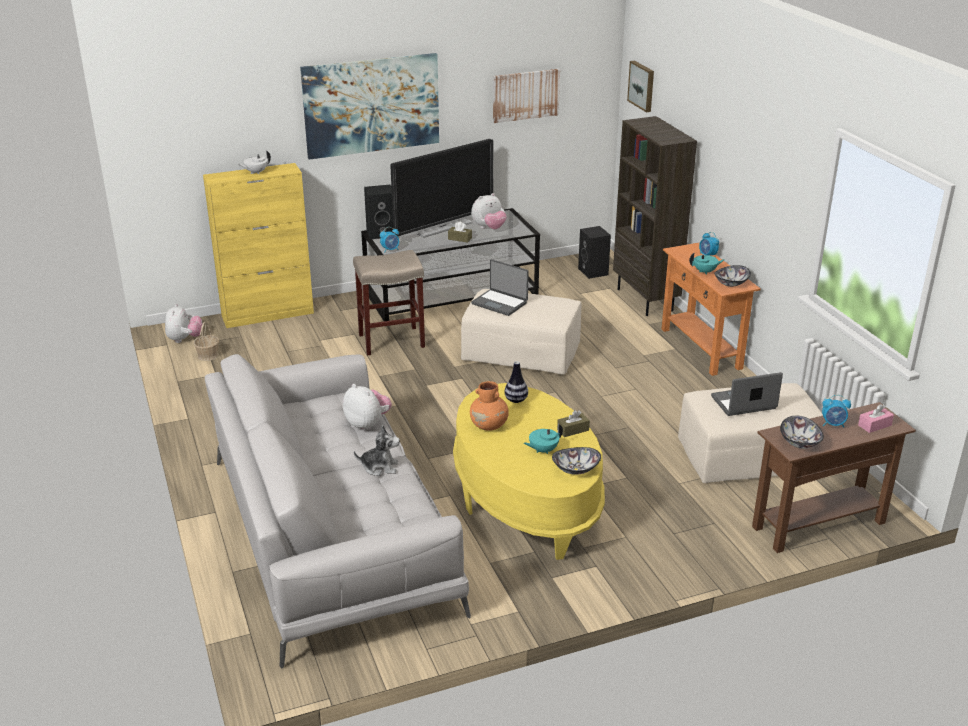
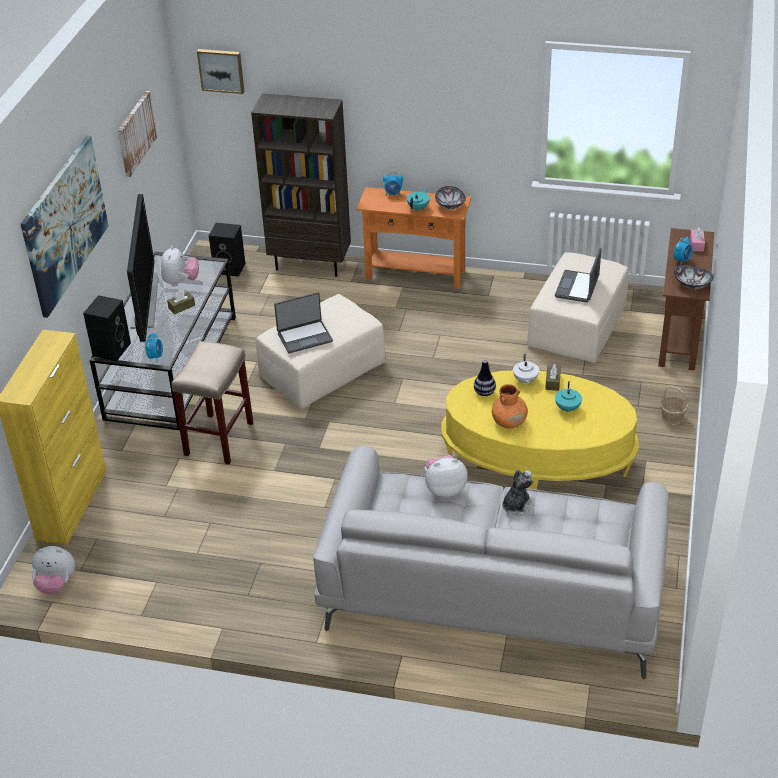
camera: 55 degrees left, 10 degrees up
(184, 339) = (56, 584): plush toy -> plush toy turned 150 degrees clockwise
(208, 355) = (111, 576): basket -> basket (672, 417)
(256, 172) = (38, 362): white teapot -> white teapot (525, 380)
(575, 469) = (605, 403): bowl -> none

